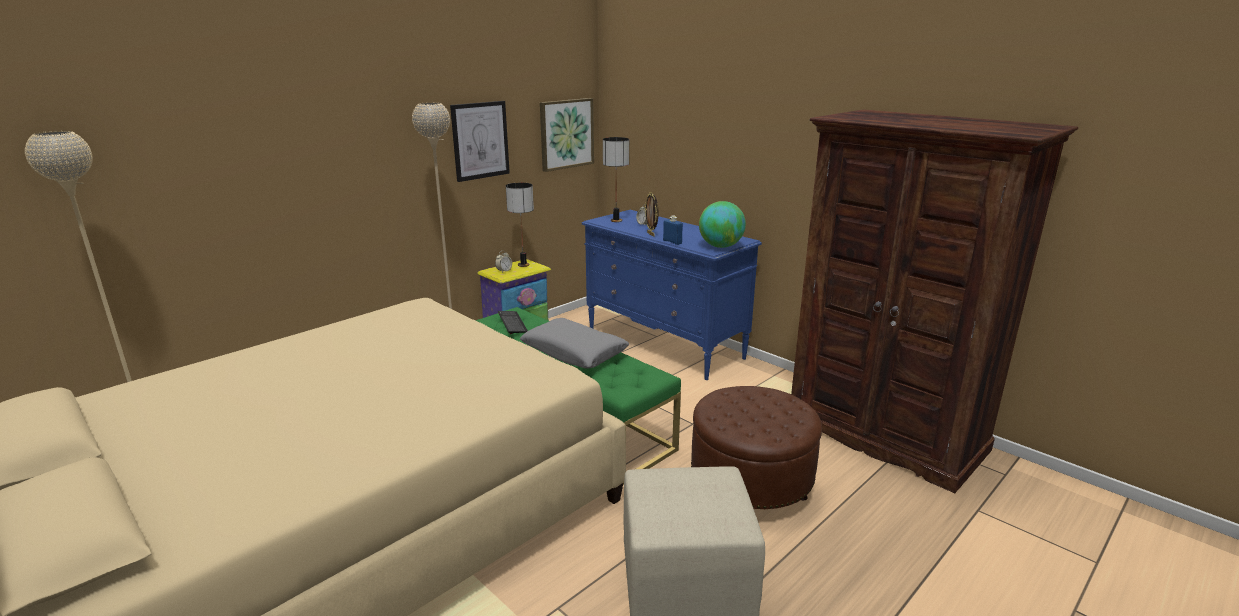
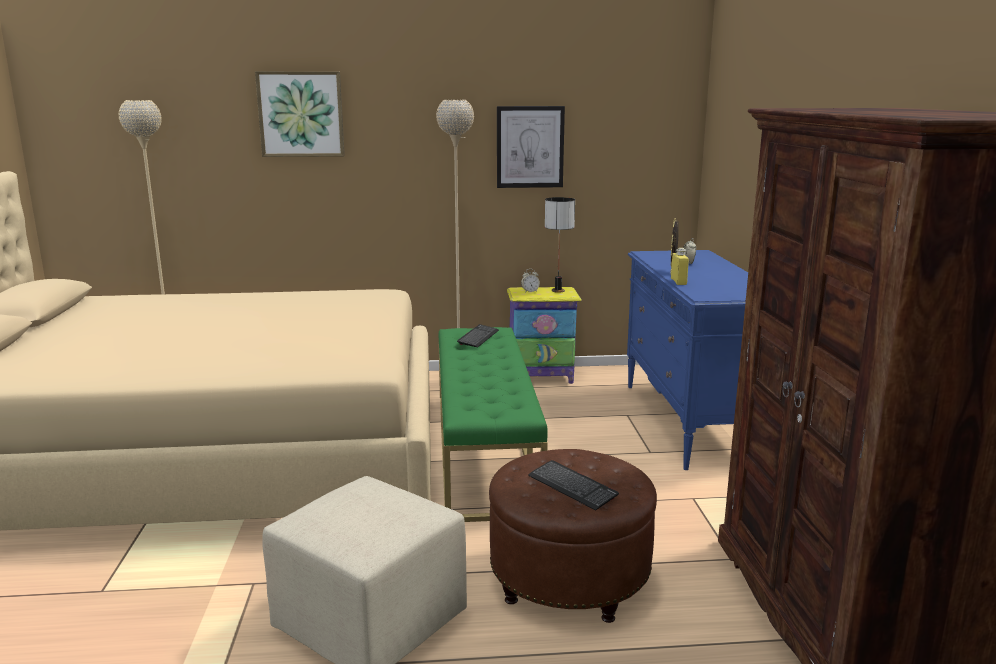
camera: 40 degrees right, 5 degrees down
(566, 134) = (650, 151): picture -> picture (301, 114)
(574, 352) = (487, 373): grey pillow -> none
(616, 220) = (665, 256): table lamp -> none
(672, 242) = (678, 282): blue bottle -> yellow bottle
(720, 246) = (726, 295): globe -> none
(765, 416) = (572, 486): none -> keyboard

